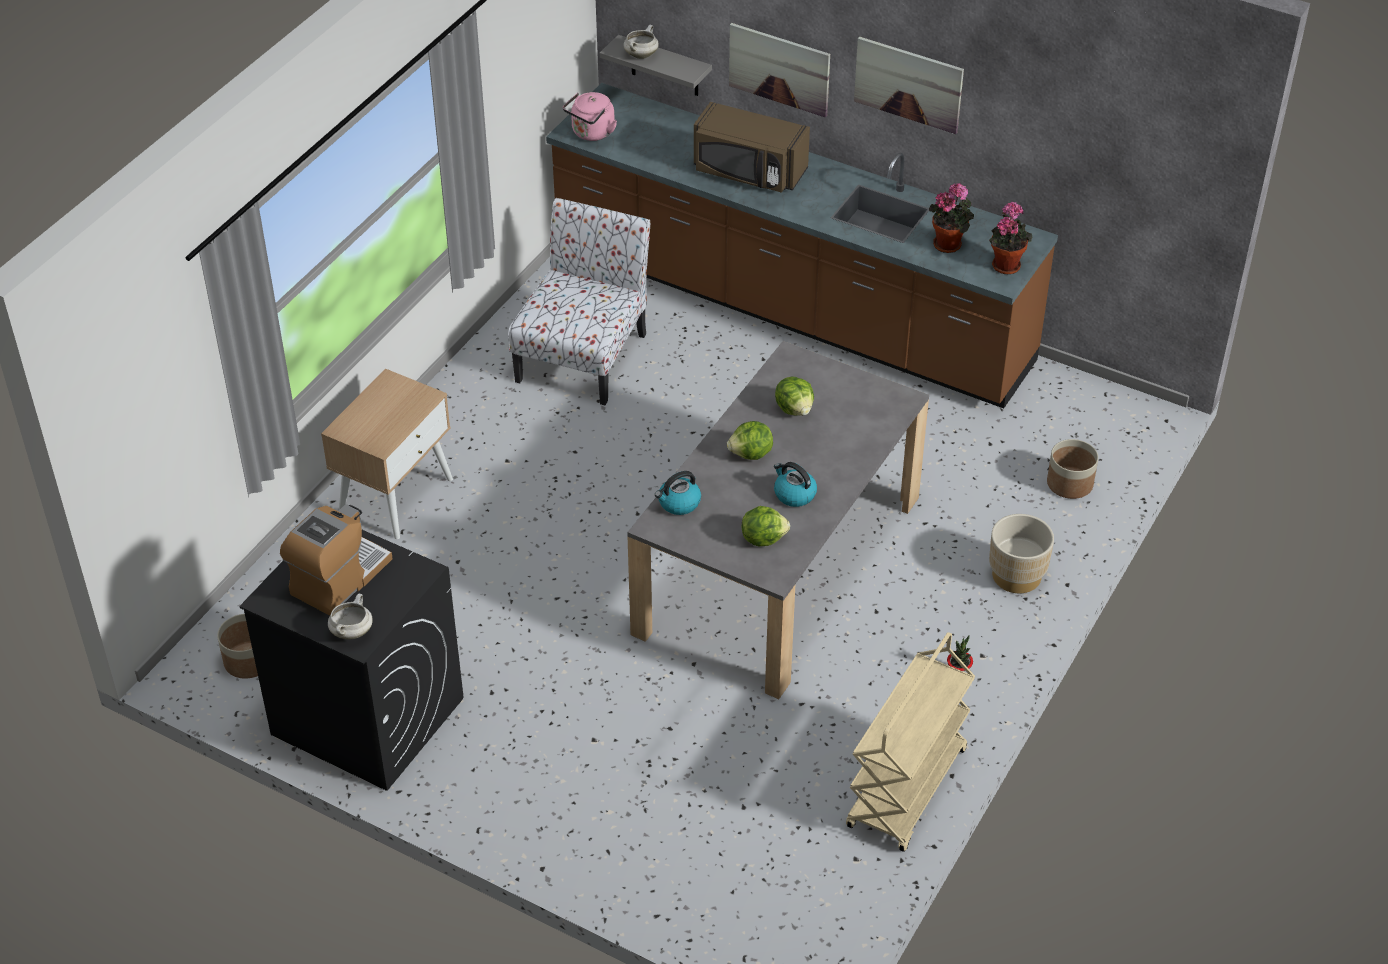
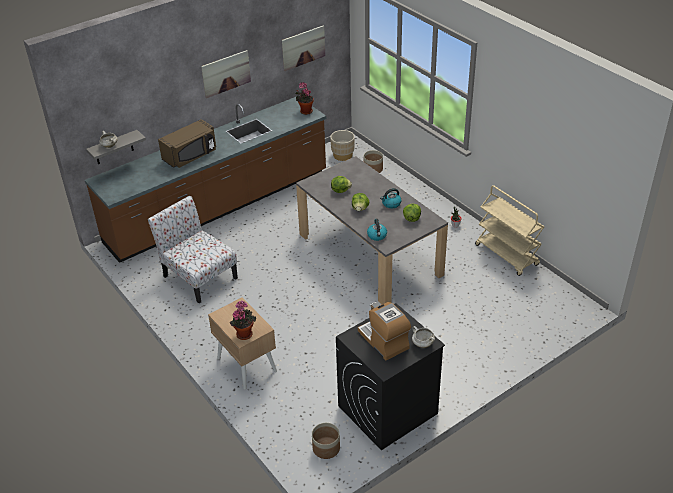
camera: 65 degrees left, 5 degrees down
(591, 133) = (120, 191): pink kettle -> none
(779, 69) = (169, 108): picture -> picture (303, 47)
(949, 244) = (282, 120): potted plant -> potted plant (244, 333)
(1016, 576) = (413, 196): beige planter -> beige planter (343, 155)

